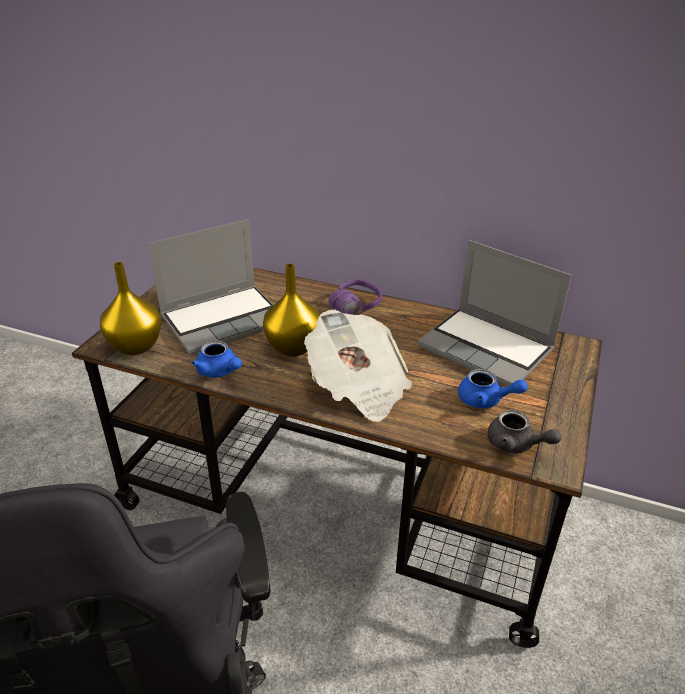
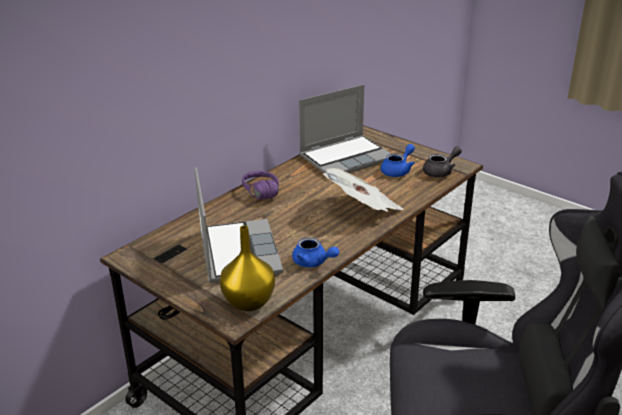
camera: 70 degrees left, 5 degrees down
(219, 372) = (313, 262): blue teapot -> blue teapot turned 60 degrees clockwise
(292, 347) = (299, 226): yellow vase -> none

